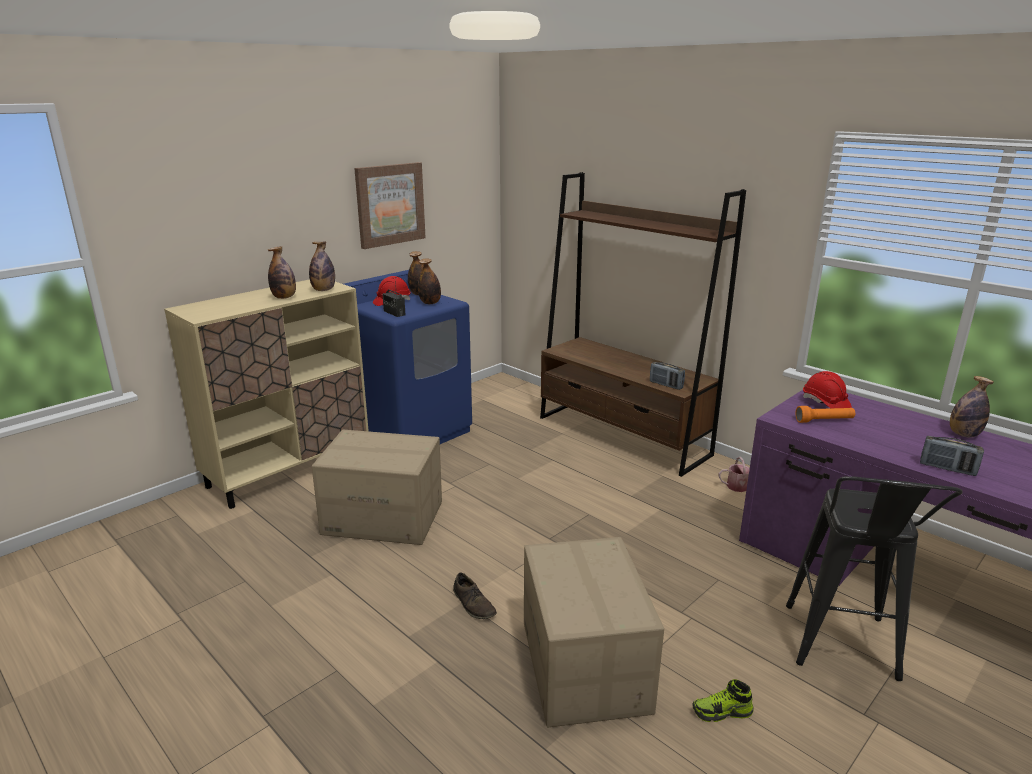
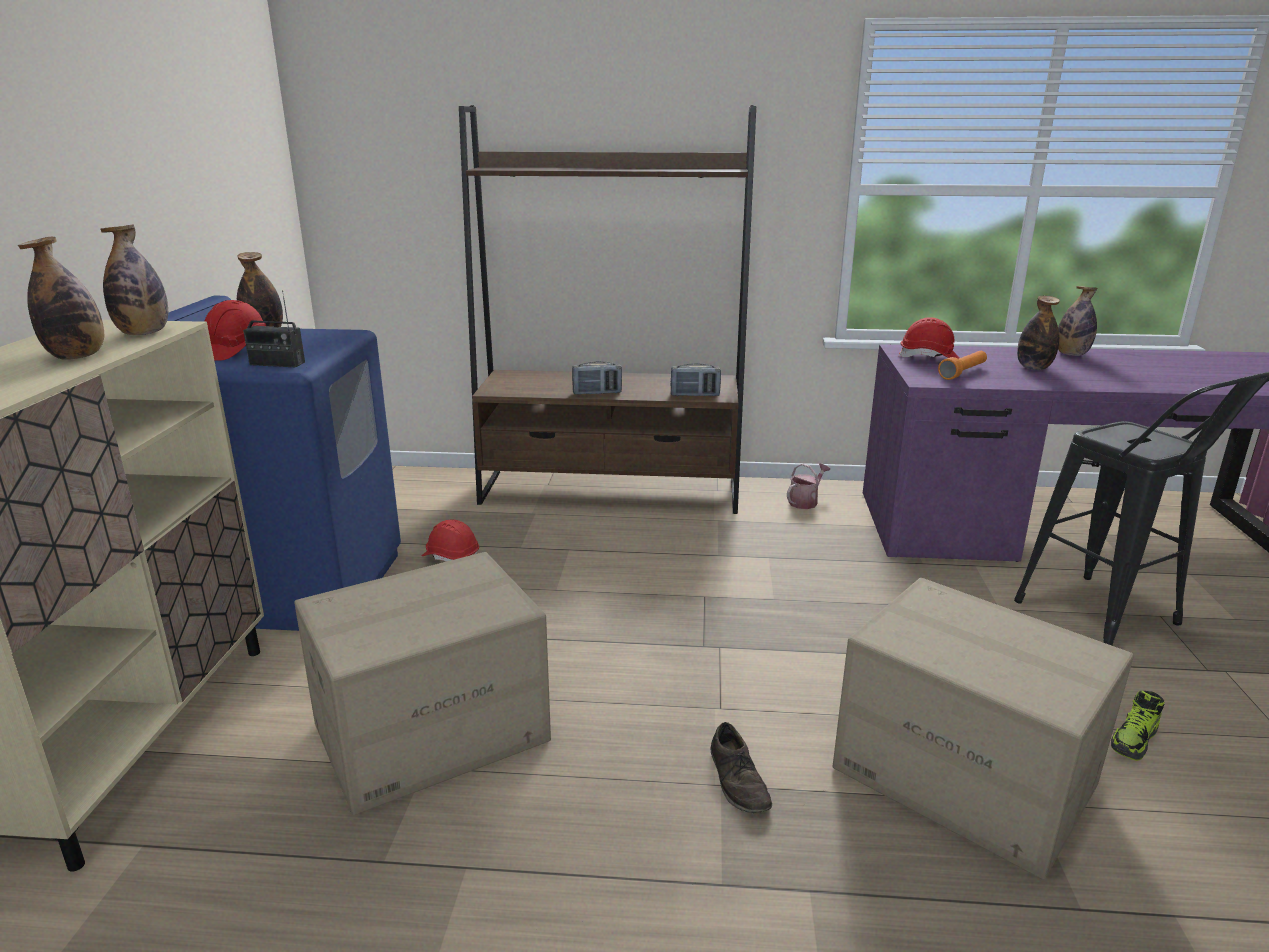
camera: 40 degrees left, 0 degrees up
(390, 204) = (157, 169): picture -> none
(430, 303) = (312, 341): bottle -> bottle (1033, 368)
(474, 604) = (738, 781): brown shoe -> brown shoe turned 60 degrees clockwise
(491, 442) = (451, 558): none -> red hard hat
(947, 468) = (1124, 383): radio -> radio (597, 393)

